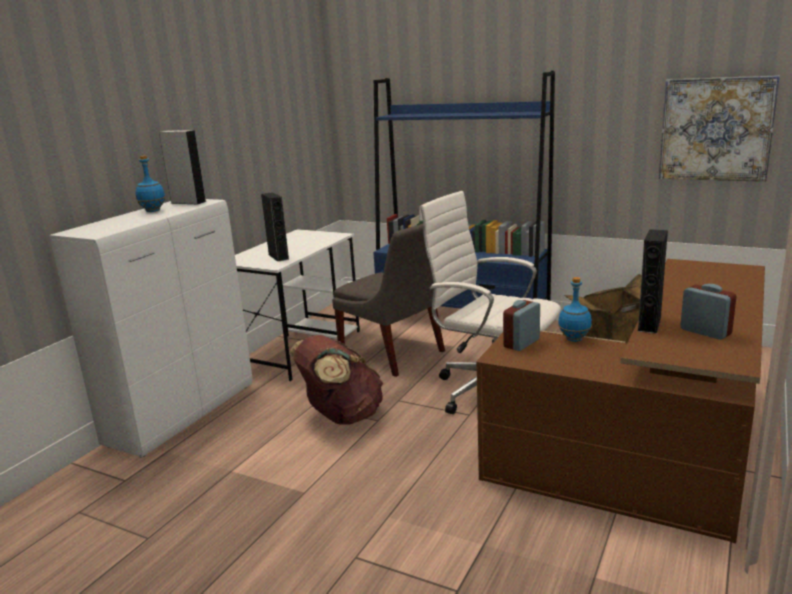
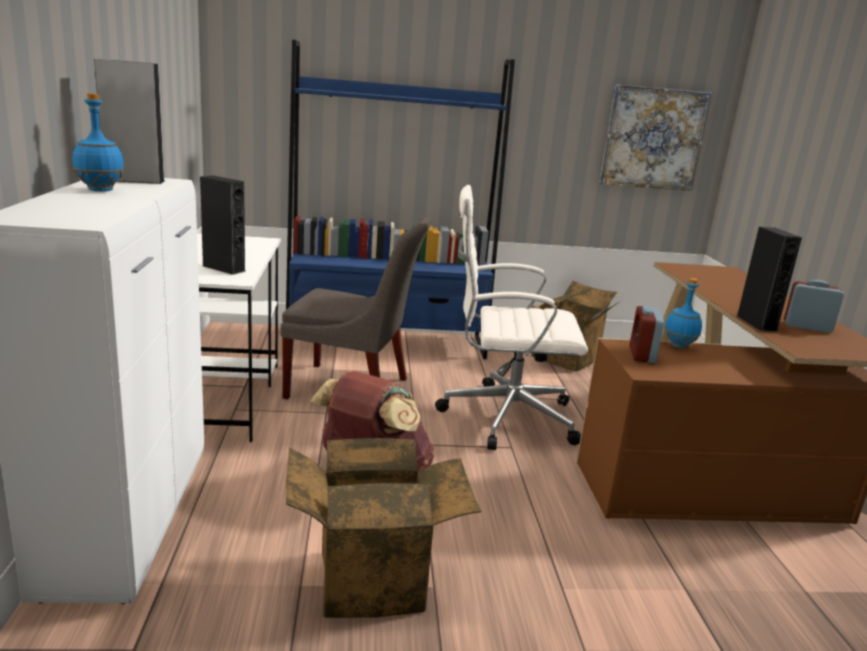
camera: 35 degrees left, 0 degrees up
(276, 476) = (373, 576): none -> cardboard box

